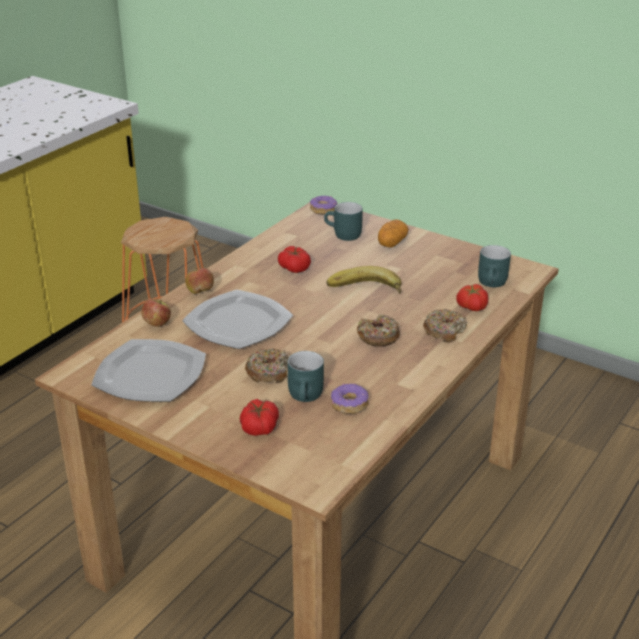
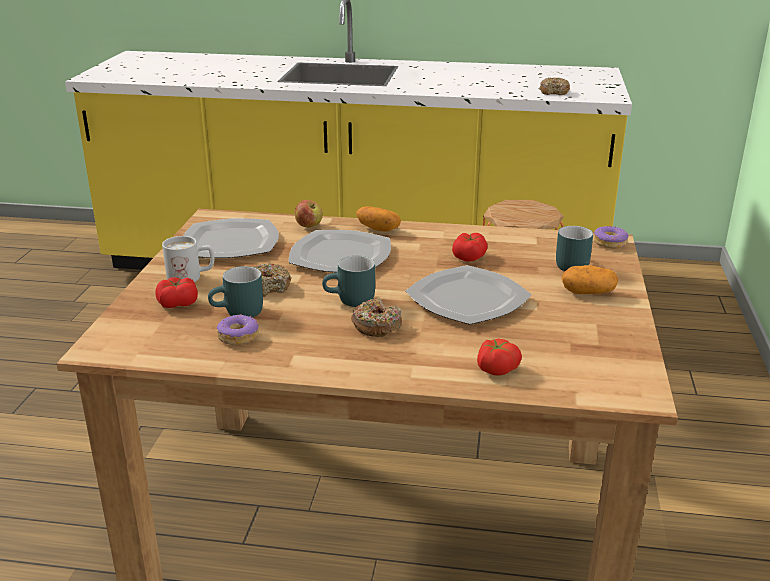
camera: 65 degrees right, 5 degrees down
(200, 292) = (378, 229): apple -> potato
(209, 410) = (191, 277): none -> white mug
(364, 289) = (466, 299): banana -> plate
(444, 331) = (424, 361): donut -> donut (554, 92)
(493, 284) = (570, 374): turquoise mug -> turquoise mug (351, 301)

